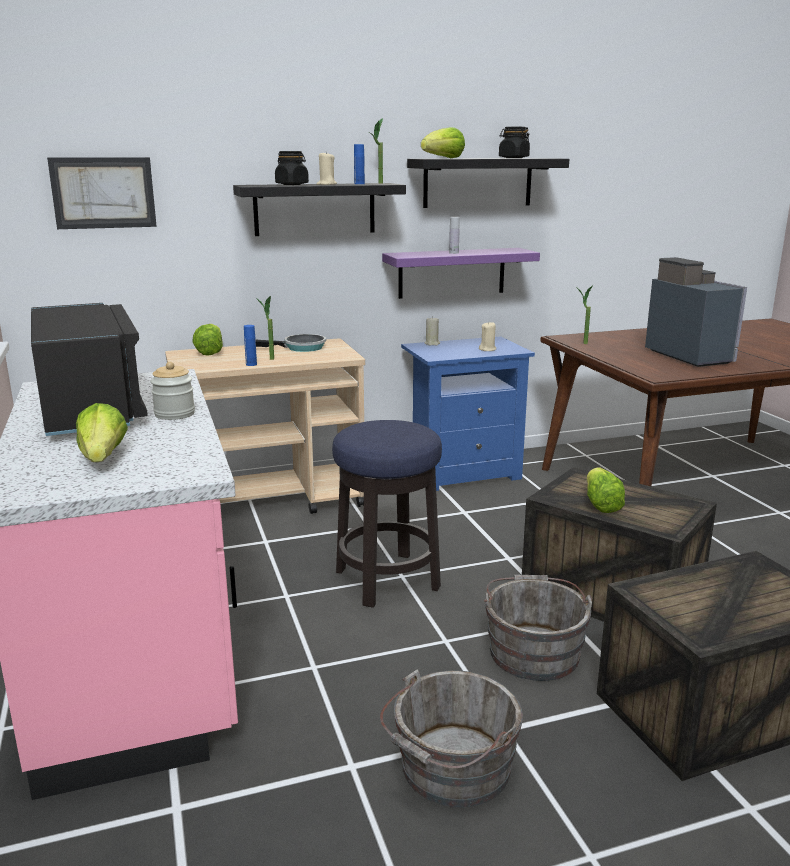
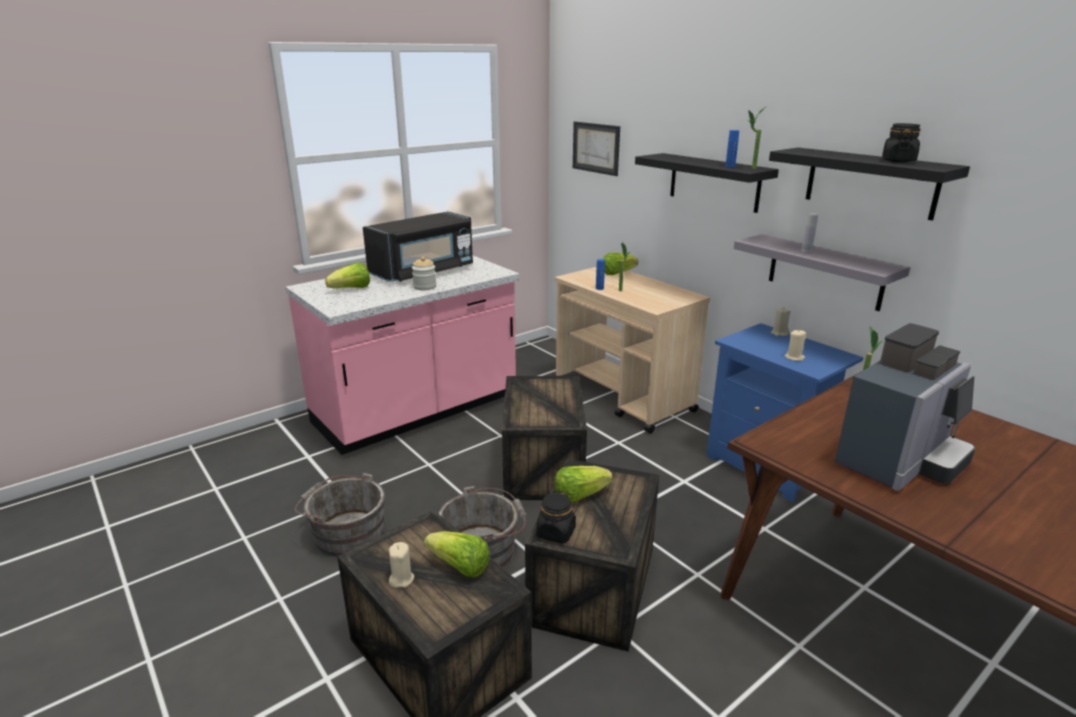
camera: 70 degrees right, 5 degrees up
(292, 184) = (684, 159): black jar -> black jar (556, 533)
(301, 348) = (662, 292): frying pan -> none
(326, 184) = (702, 163): beige candle -> beige candle (401, 579)
(387, 580) = (543, 467): stool -> crate
(443, 158) = (805, 152): lettuce -> lettuce (459, 567)
(452, 273) = (825, 272): purple shelf -> grey shelf

